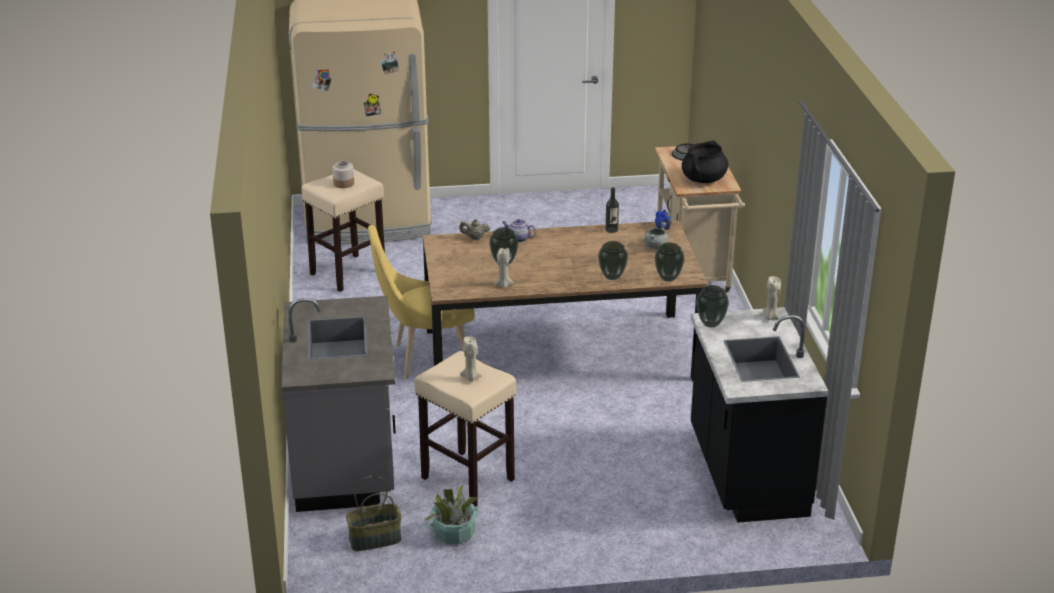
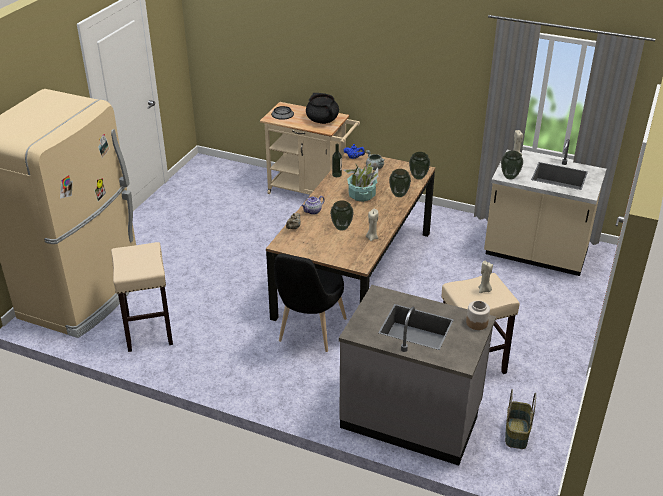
camera: 60 degrees left, 5 degrees up
(344, 183) = (138, 259): jar -> jar (477, 323)
(426, 359) = (309, 333): yellow chair -> black chair
(454, 533) = (530, 392): potted plant -> potted plant (362, 195)
(745, 474) = (535, 255): black counter -> beige counter

